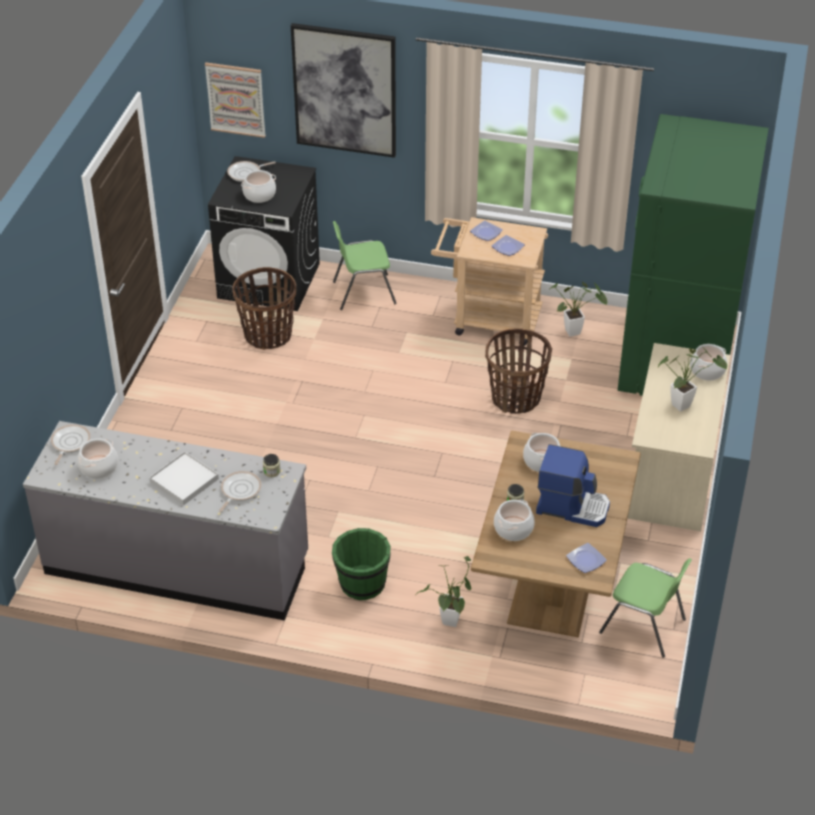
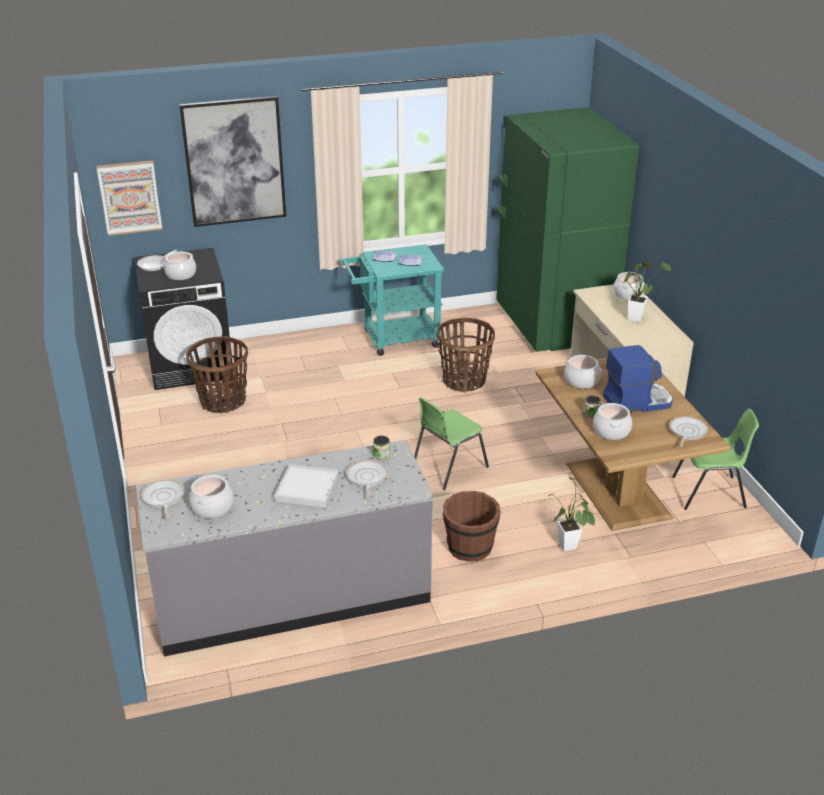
camera: 30 degrees left, 10 degrees down
(362, 584) = (470, 548): green bucket -> brown bucket
(363, 292) = (278, 351): green chair -> green chair (448, 467)
(488, 319) = (394, 339): beige cart -> turquoise cart
(576, 331) = (466, 328): potted plant -> none
(585, 560) = (687, 432): plate -> frying pan

